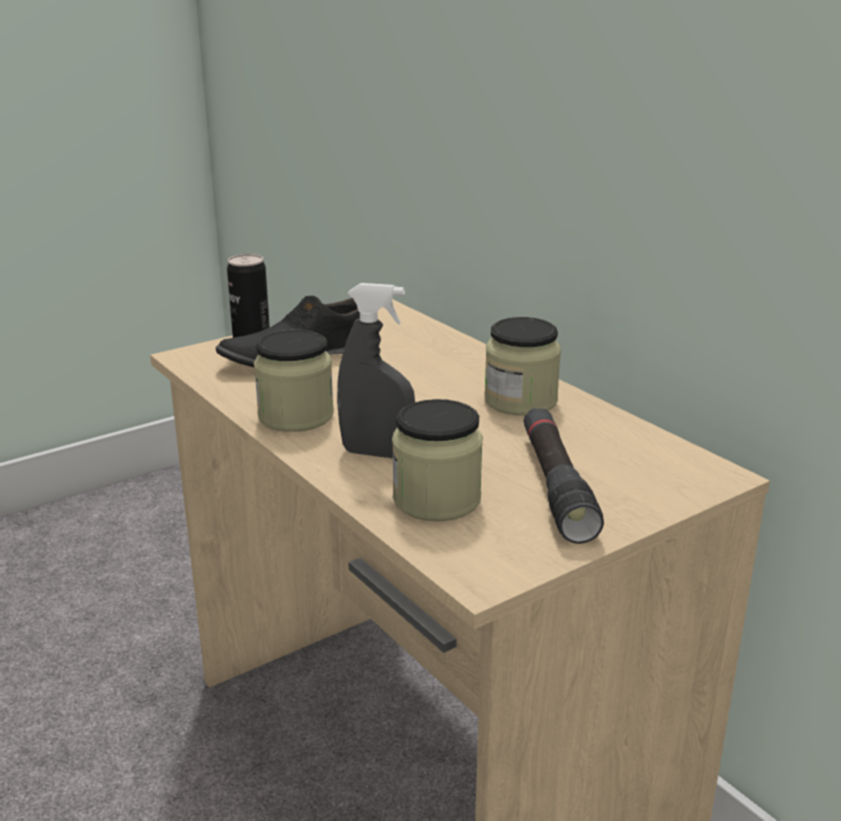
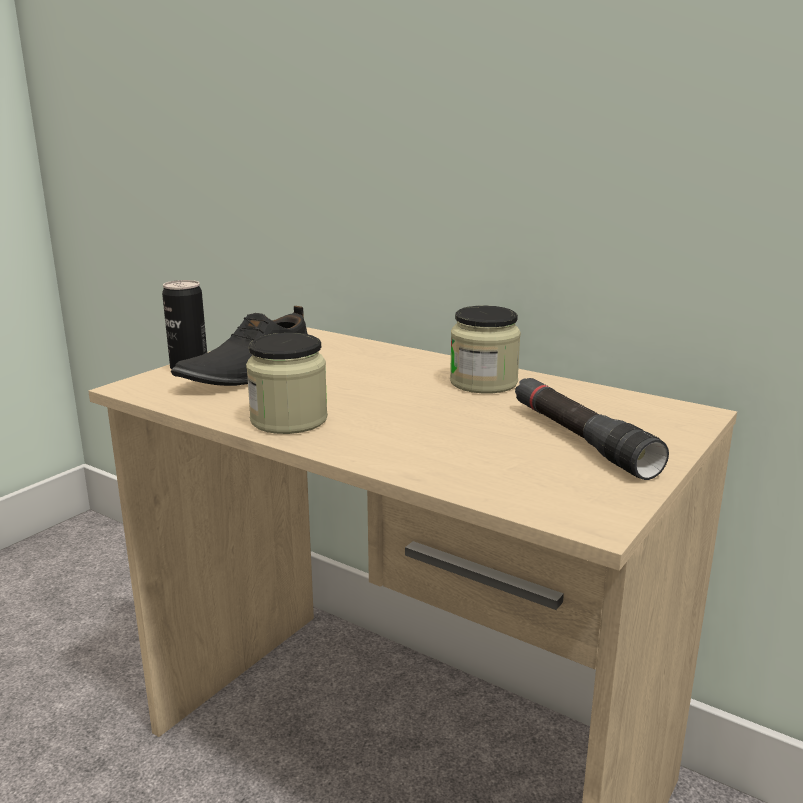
camera: 20 degrees left, 5 degrees down
(377, 453) = (396, 438): grey spray bottle -> none
(437, 499) = (489, 466): jar -> none

